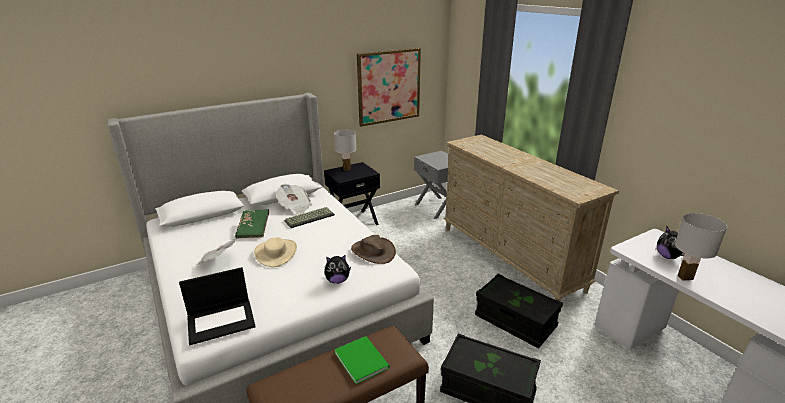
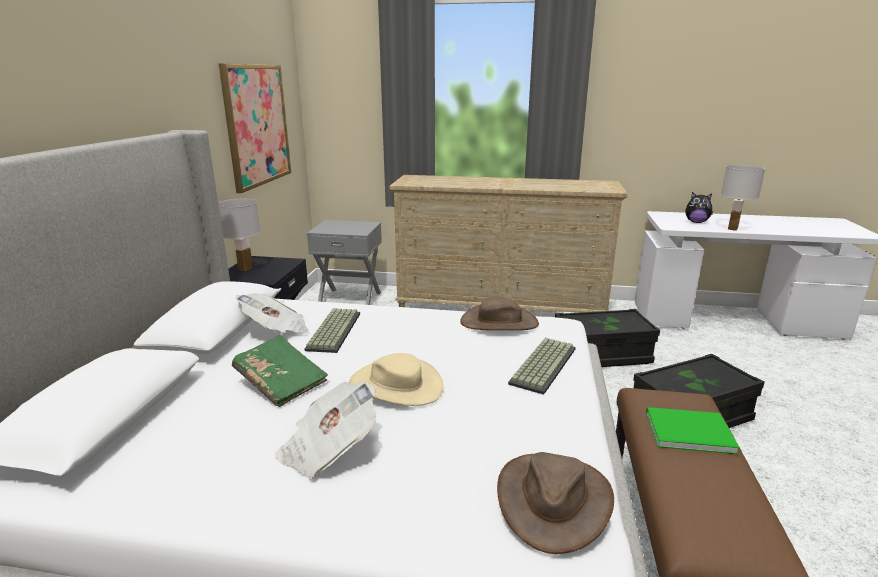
camera: 50 degrees left, 5 degrees down
(222, 321) = (553, 500): laptop -> brown hat
(337, 280) = (542, 365): plush toy -> keyboard

